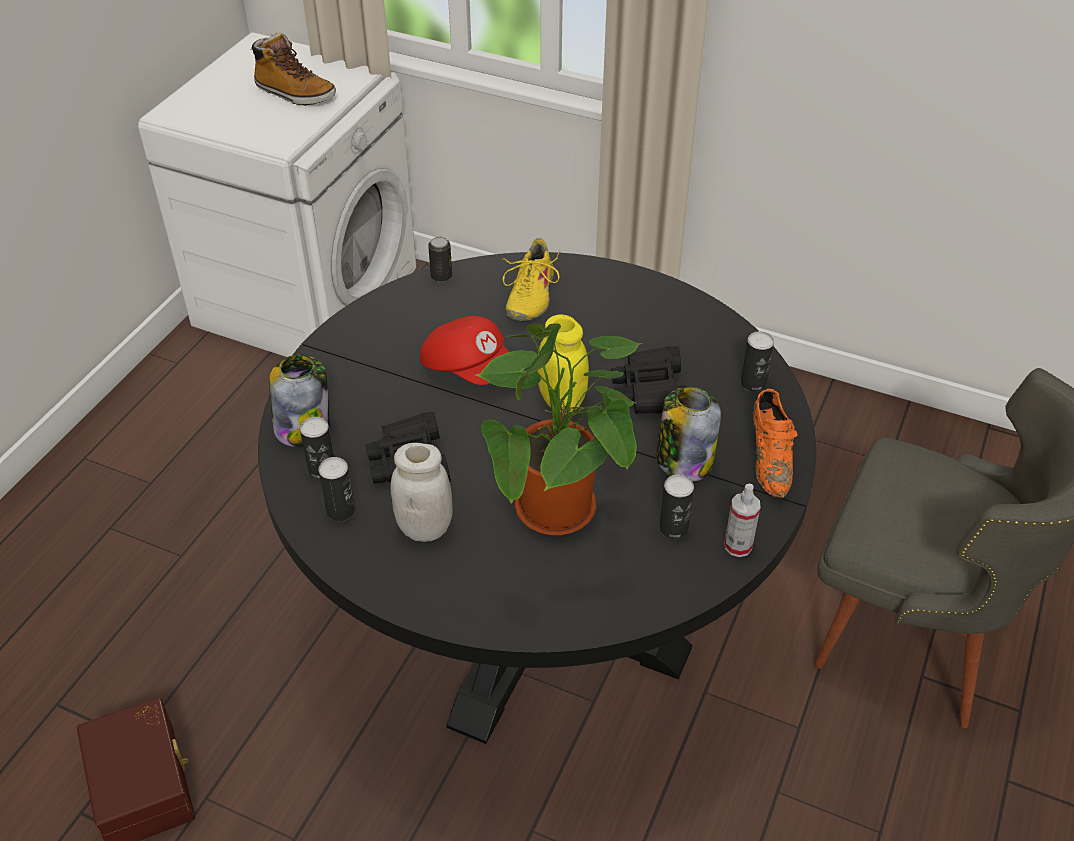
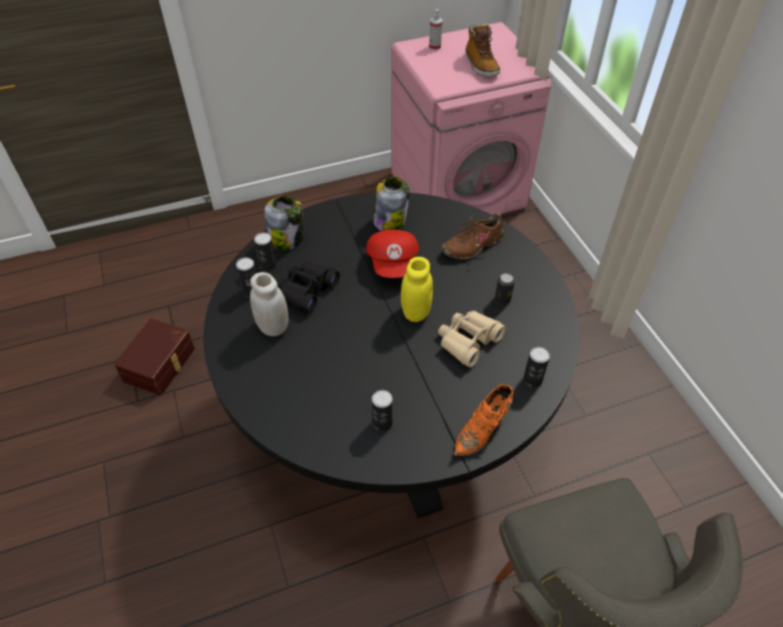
camera: 45 degrees right, 5 degrees up
(312, 294) = (461, 190): white washing machine -> pink washing machine
(441, 276) = (441, 205): can -> can (502, 299)
(529, 296) = (472, 245): yellow shoe -> brown shoe
(560, 516) = (338, 370): potted plant -> none
(650, 391) = (468, 341): black binoculars -> beige binoculars
(683, 460) = (436, 391): jar -> jar (390, 221)
(738, 546) = (402, 460): spray bottle -> spray bottle (435, 47)

